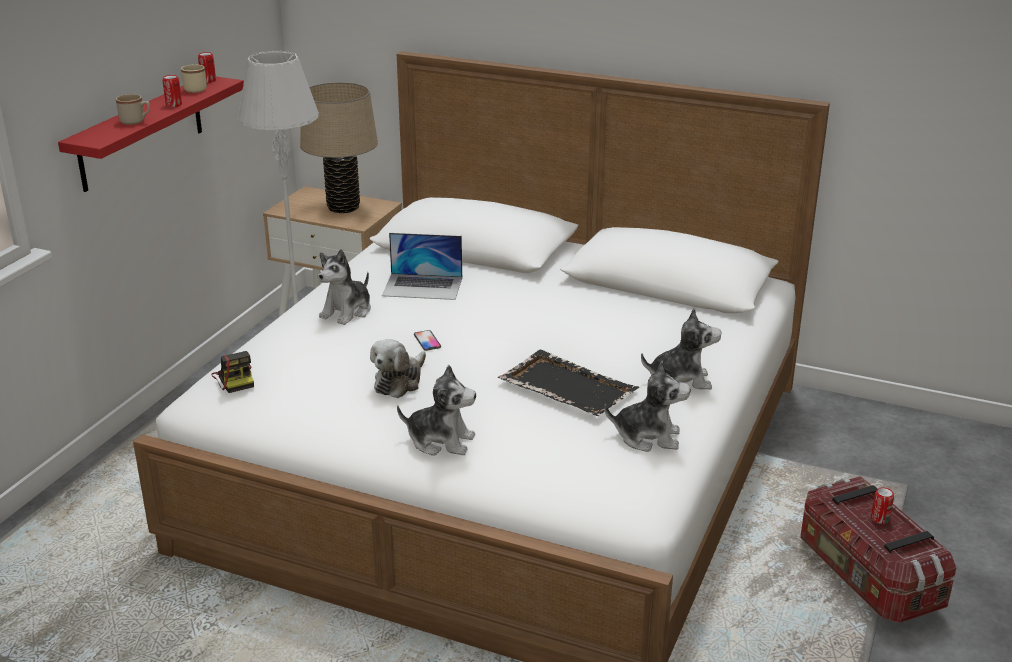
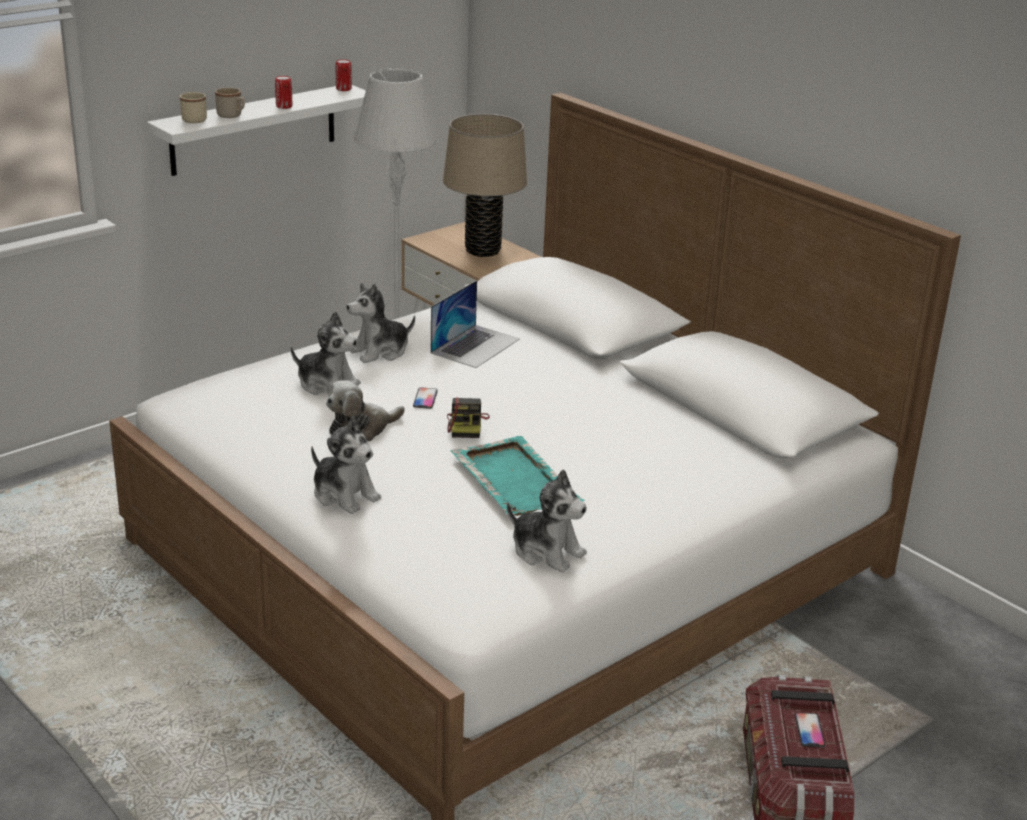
camera: 25 degrees right, 0 degrees up
(141, 133) = (253, 129): red shelf -> white shelf
(194, 89) = (321, 95): beige mug -> beige mug (195, 119)
(235, 379) = (221, 386): camera -> camera (467, 425)
(423, 286) = (475, 346): laptop -> laptop turned 90 degrees counterclockwise
(566, 387) = (514, 480): black tray -> turquoise tray
(680, 381) = (641, 508): plush toy -> plush toy (327, 384)
(880, 518) = (809, 731): can -> phone

